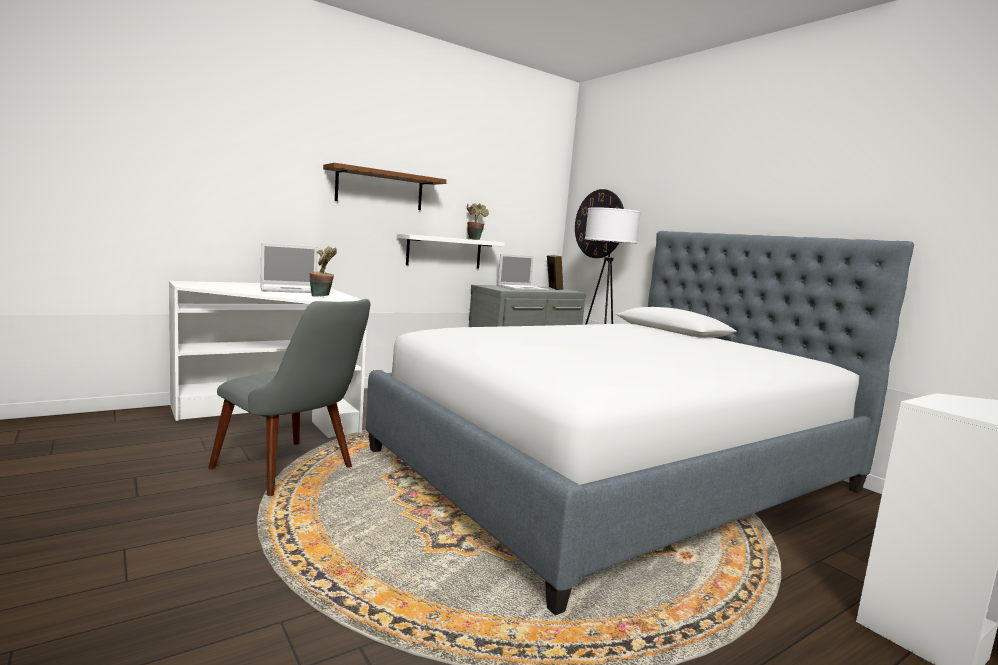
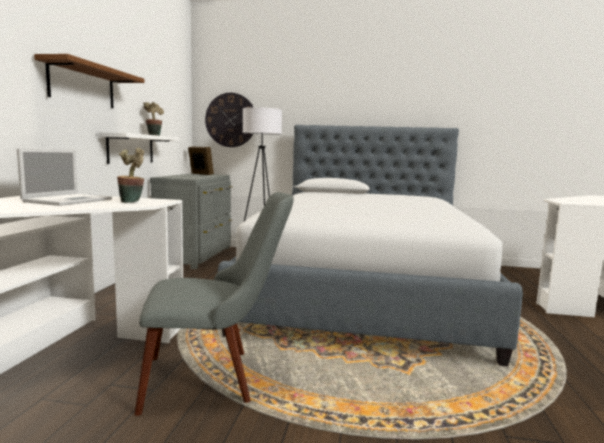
camera: 45 degrees left, 0 degrees up
(523, 288) = (192, 176): laptop -> none

